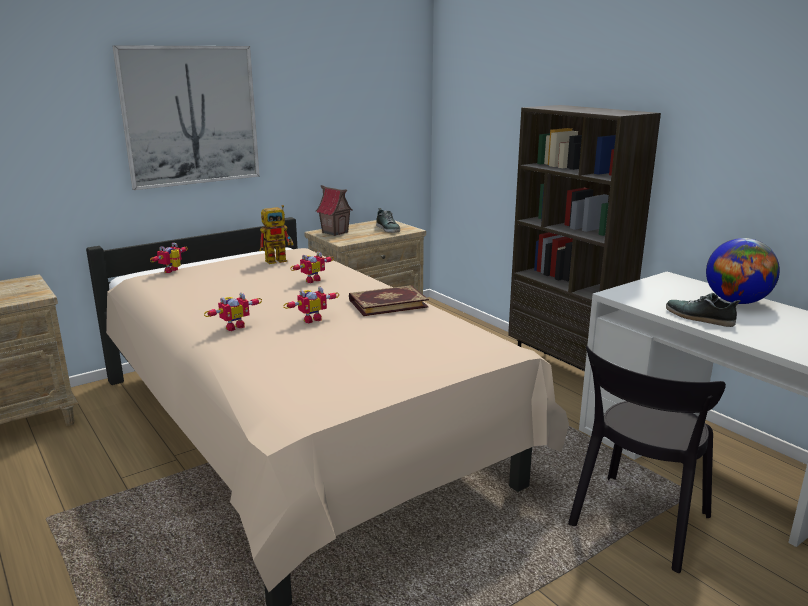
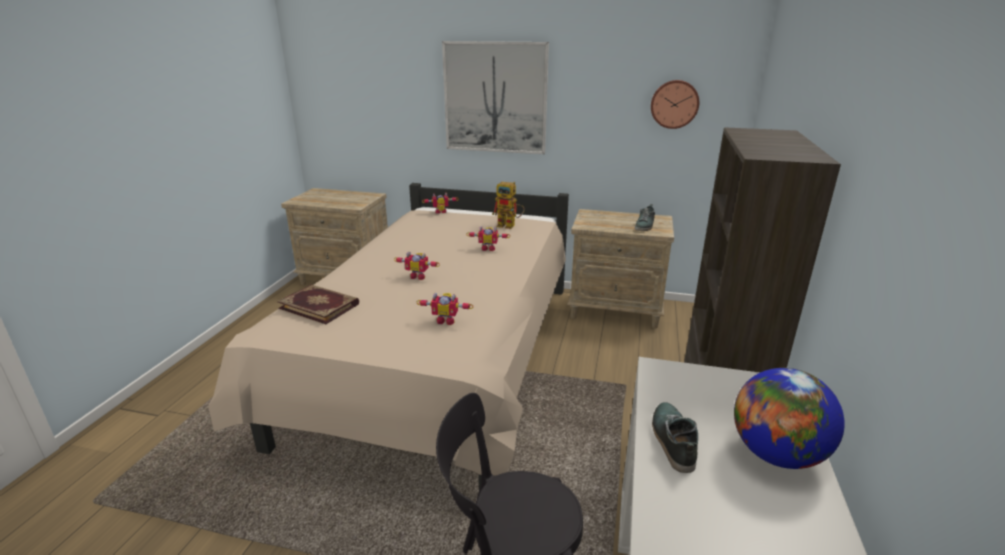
camera: 50 degrees right, 5 degrees up
(233, 326) = (376, 262): toy robot -> toy robot (446, 320)
(335, 232) = (597, 216): toy house -> none
(372, 106) = (674, 104): none -> wall clock
(387, 303) = (485, 286): book -> book (320, 306)

